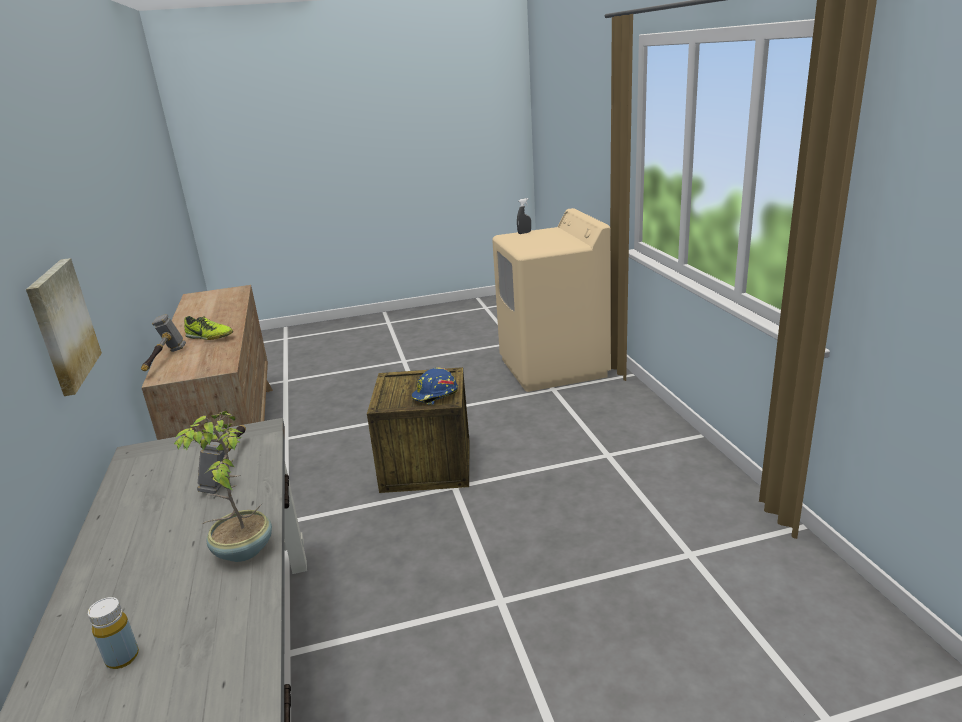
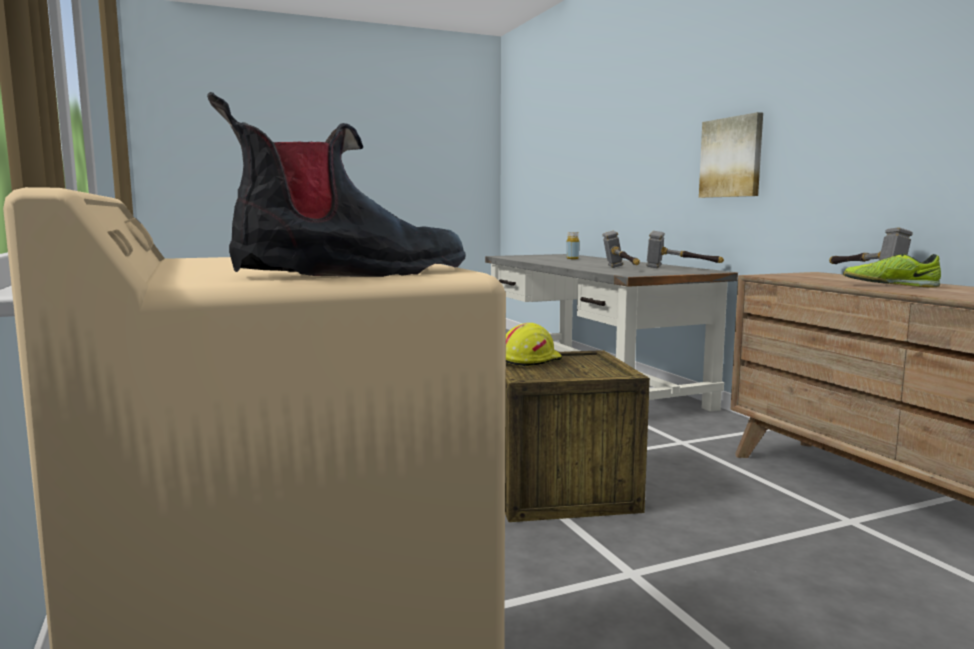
camera: 170 degrees right, 15 degrees down
(144, 473) = (680, 269): none -> hammer
(242, 551) = (560, 263): potted plant -> none
(435, 395) = (529, 359): blue hard hat -> yellow hard hat
(524, 233) = (352, 273): grey spray bottle -> boot

